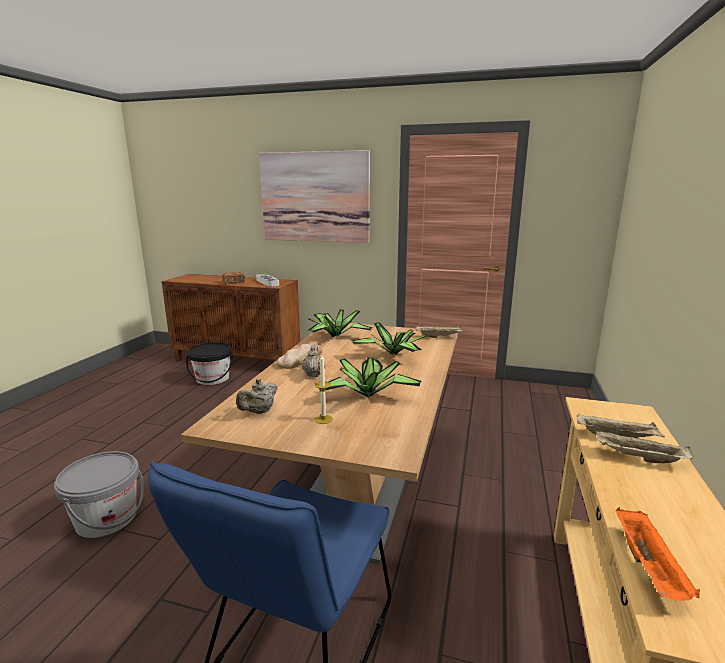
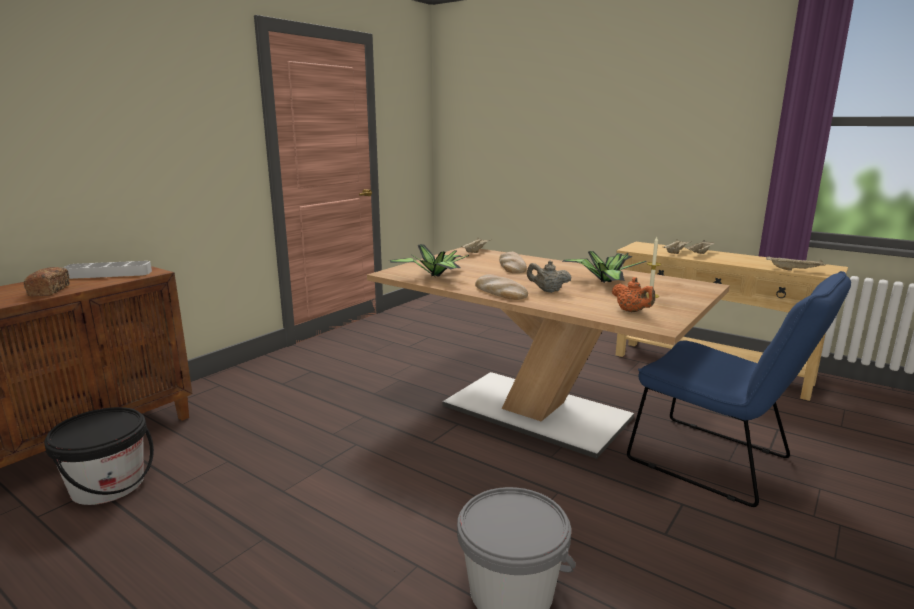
camera: 70 degrees left, 0 degrees up
(259, 412) = (632, 311): beige teapot -> orange teapot
(315, 197) = (142, 114): picture -> none
(393, 354) = (511, 266): potted plant -> bread
(649, 568) = (794, 270): orange tray -> beige tray

